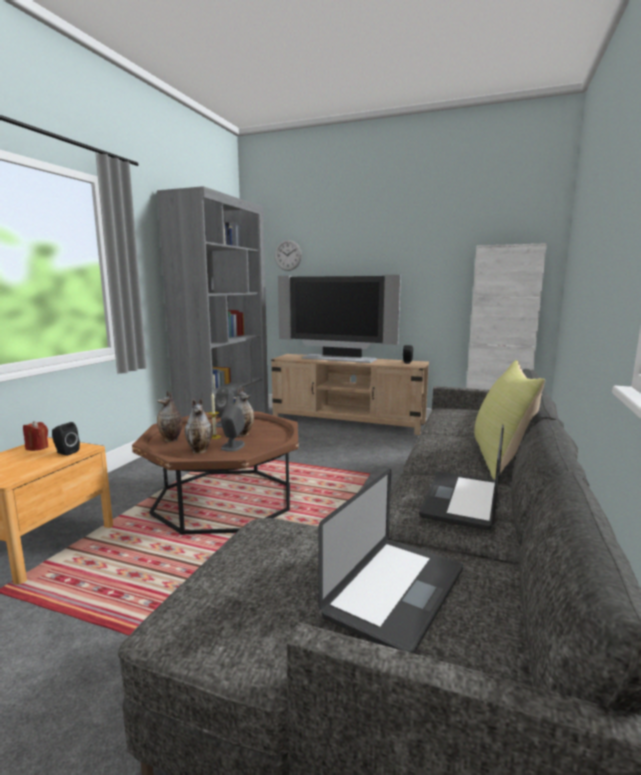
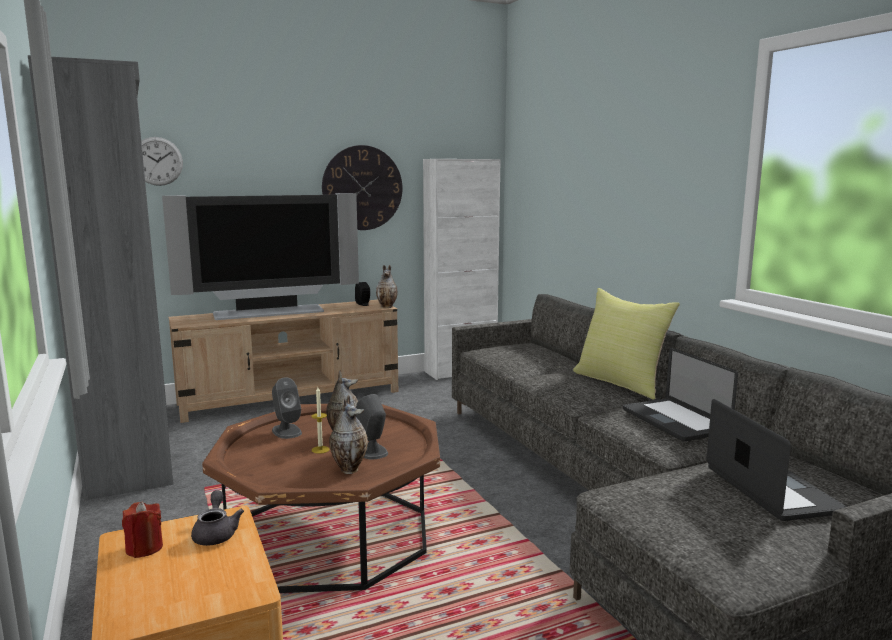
camera: 45 degrees left, 0 degrees up
(65, 452) = (216, 533): black speaker -> grey teapot
(171, 440) = (275, 471): vase -> vase (387, 307)
(422, 272) = (362, 188): none -> wall clock

